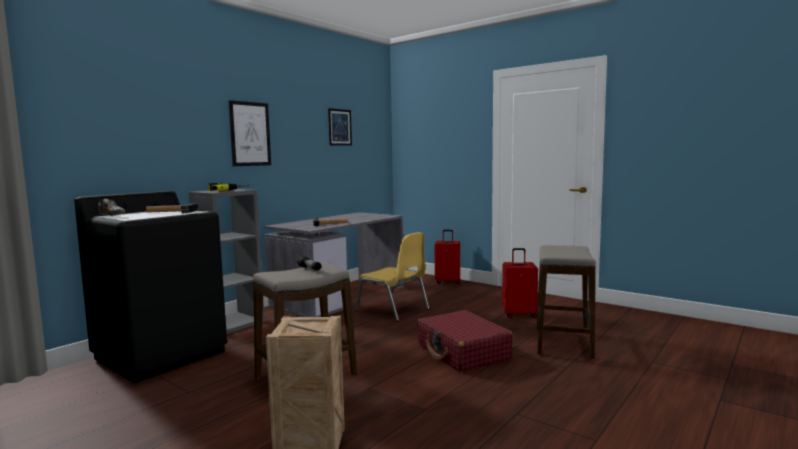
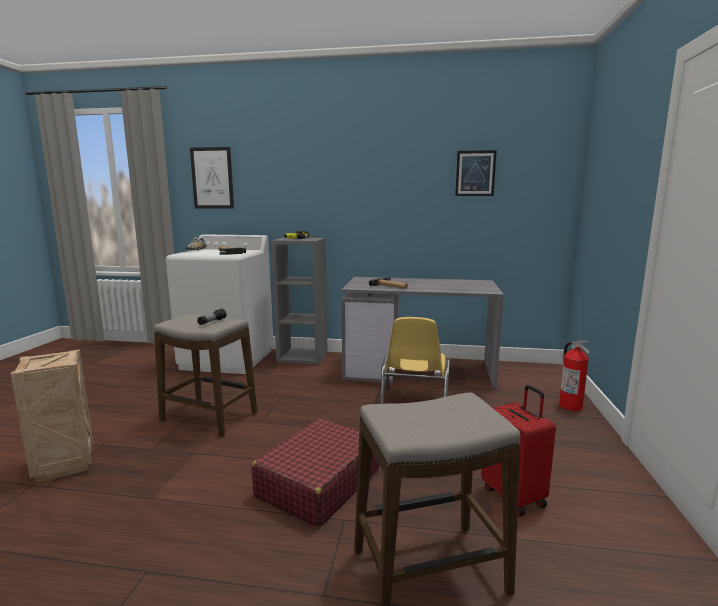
camera: 60 degrees right, 5 degrees up
(161, 354) = (228, 359): black washing machine -> white washing machine
(250, 134) = (348, 185): picture -> picture (212, 178)
(448, 282) = (570, 406): red suitcase -> fire extinguisher

